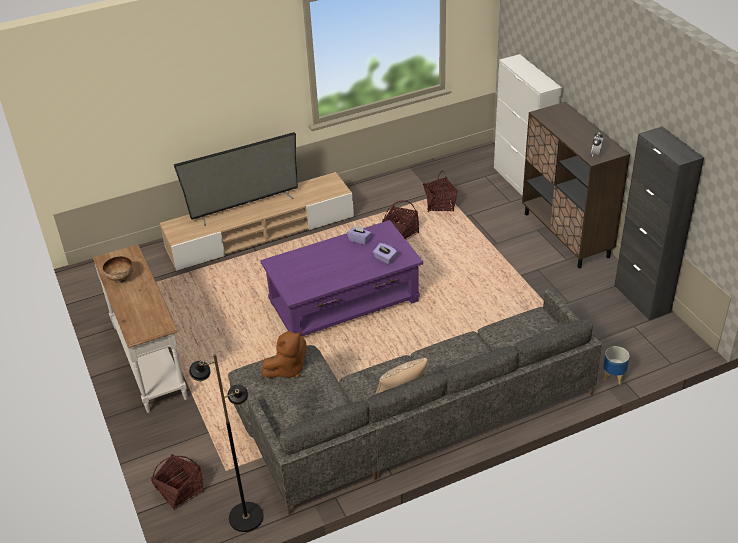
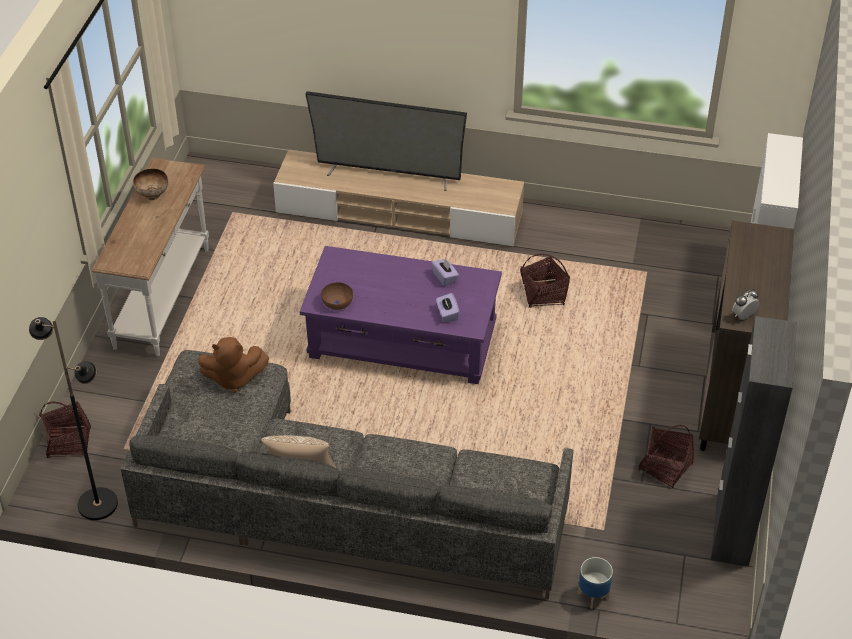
camera: 35 degrees right, 5 degrees up
(308, 288) = (337, 304): none -> brown bowl
(440, 205) = (625, 283): basket -> basket (665, 467)

